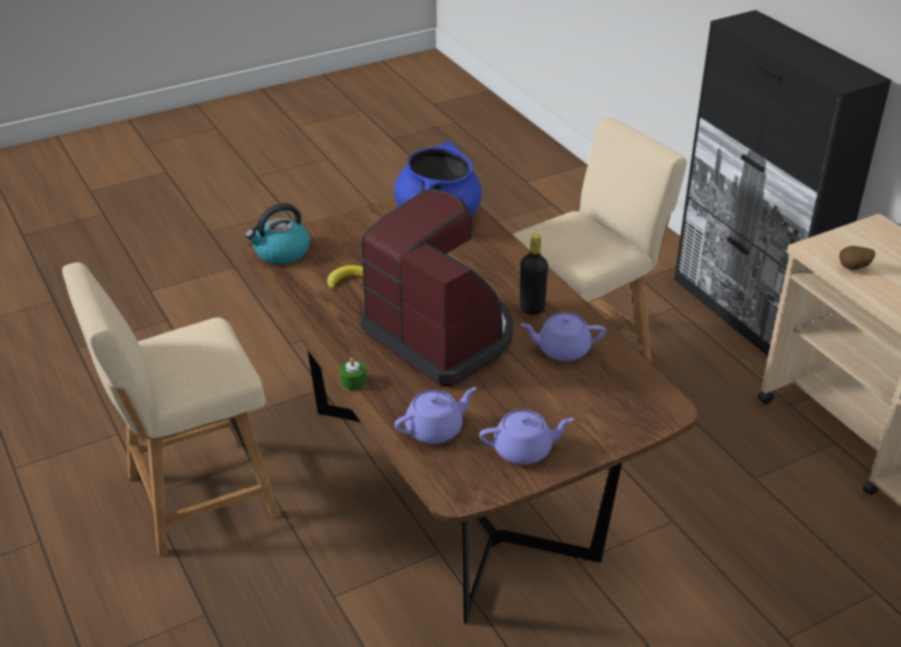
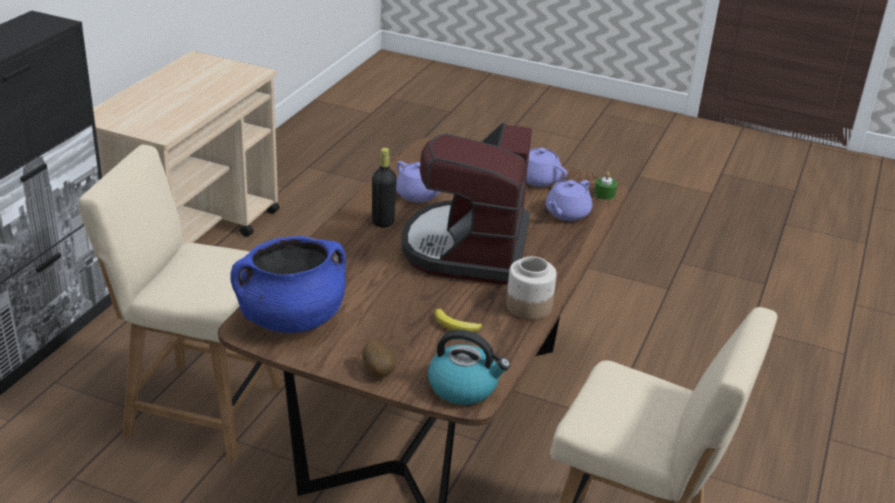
camera: 130 degrees left, 5 degrees down
(326, 324) = (528, 306): none -> jar
(353, 381) = (571, 263): green candle -> green candle (604, 194)
(435, 429) = (566, 213): purple teapot -> purple teapot turned 75 degrees counterclockwise
(853, 269) = (177, 117): potato -> potato (379, 371)

